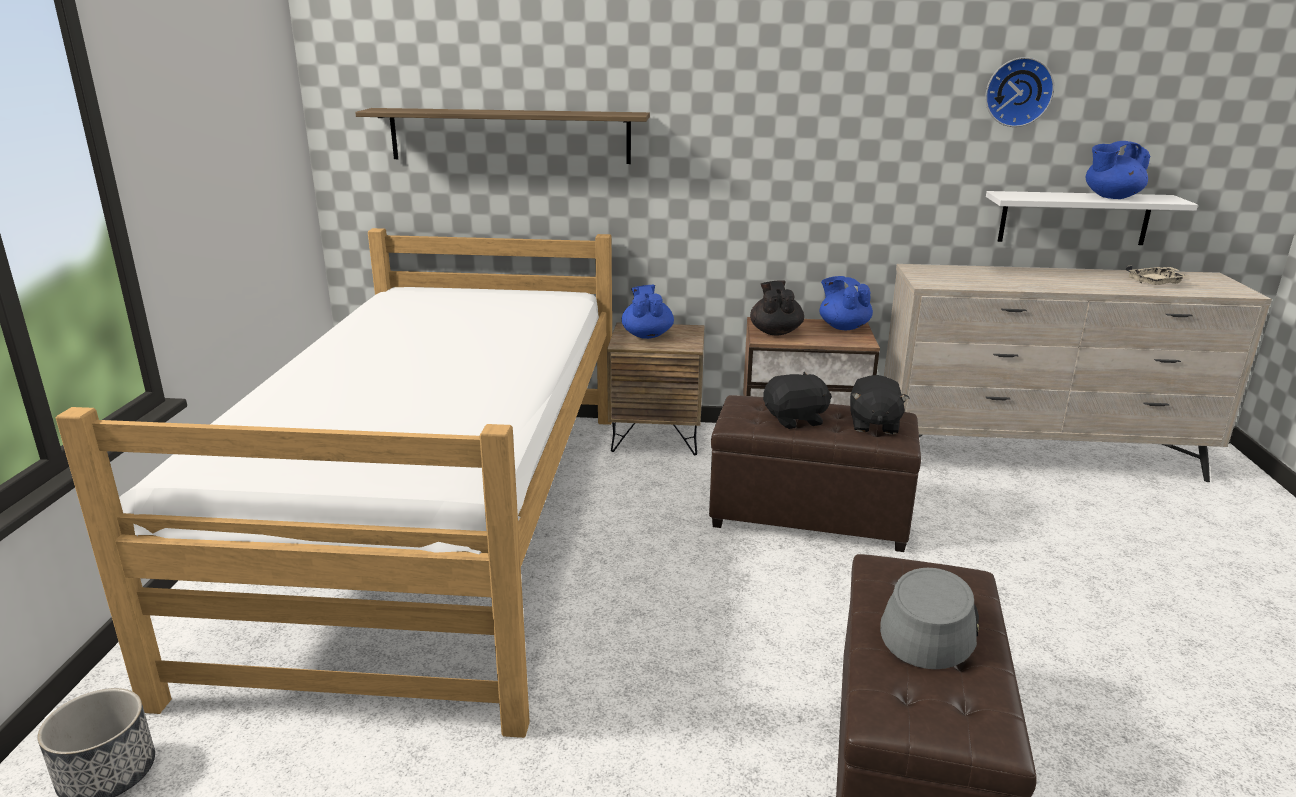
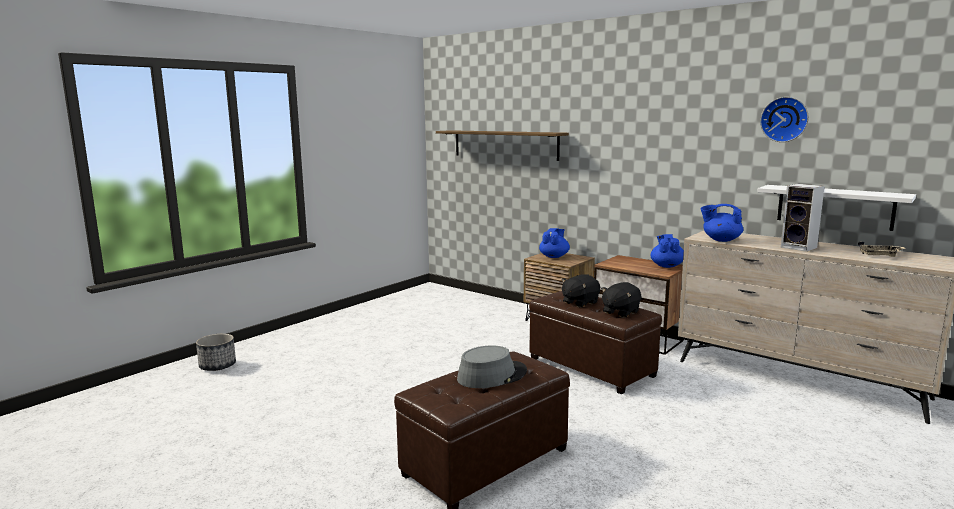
camera: 35 degrees right, 10 degrees down
(441, 526) = (410, 329): bed -> none
(775, 332) = (619, 262): black teapot -> none
(795, 420) = (579, 302): black plush toy -> black plush toy turned 120 degrees clockwise
(1064, 283) = (800, 248): none -> speaker
(1111, 197) = (851, 191): blue teapot -> blue teapot (721, 240)

